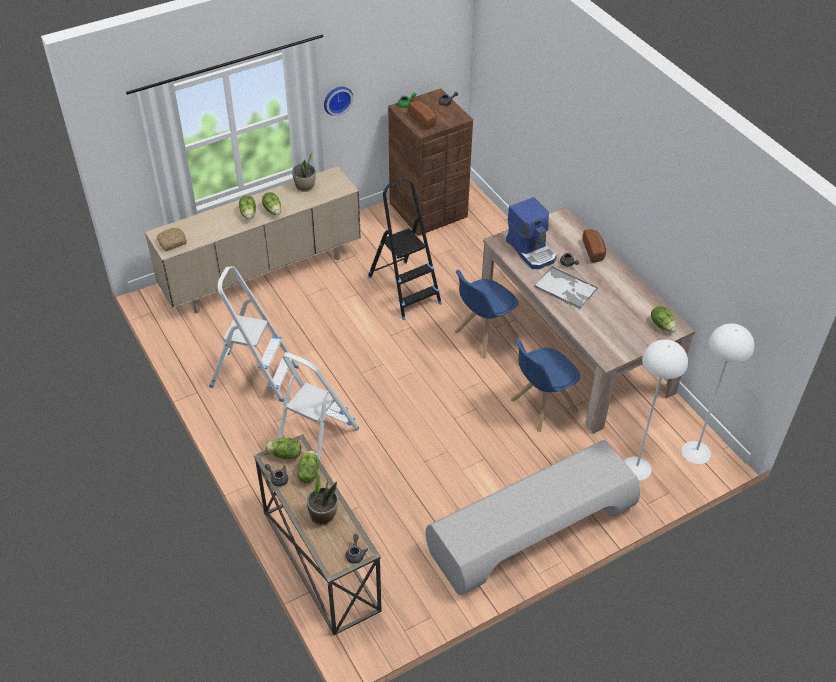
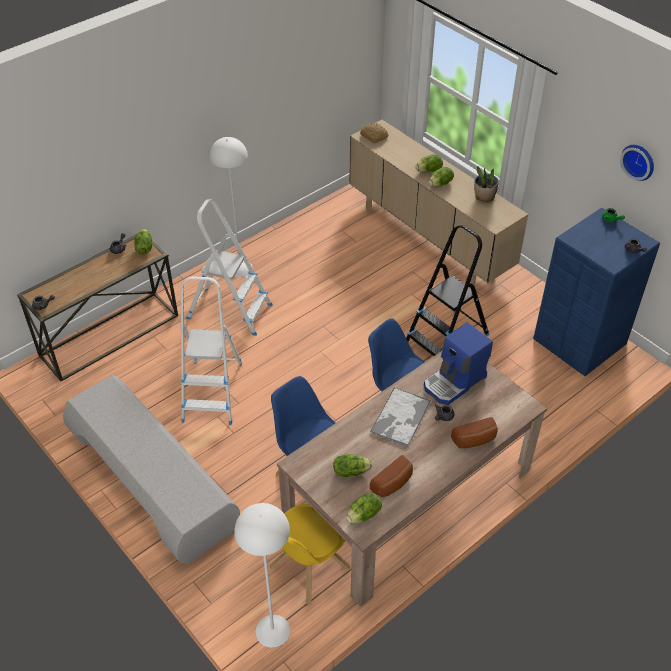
camera: 80 degrees right, 0 degrees up
(255, 377) = (301, 258): white step ladder -> white step ladder (212, 392)
(308, 473) = (126, 264): lettuce -> lettuce (350, 471)
(323, 515) = (82, 281): potted plant -> none
(337, 99) = (563, 156): wall clock -> wall clock (639, 161)
(424, 119) = (590, 236): bread -> bread (393, 484)
(428, 210) = (579, 342): brown dresser -> blue dresser
(636, 468) = (240, 569): white floor lamp -> white floor lamp (239, 268)
(640, 422) = (307, 569): none -> yellow chair

